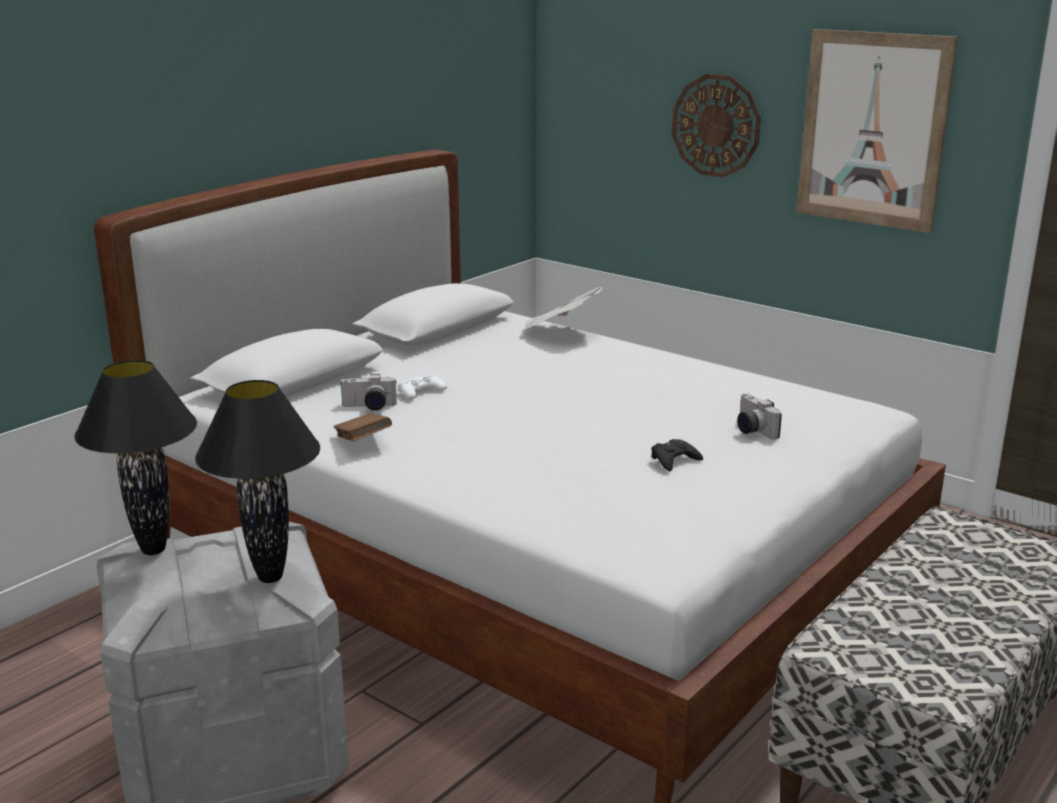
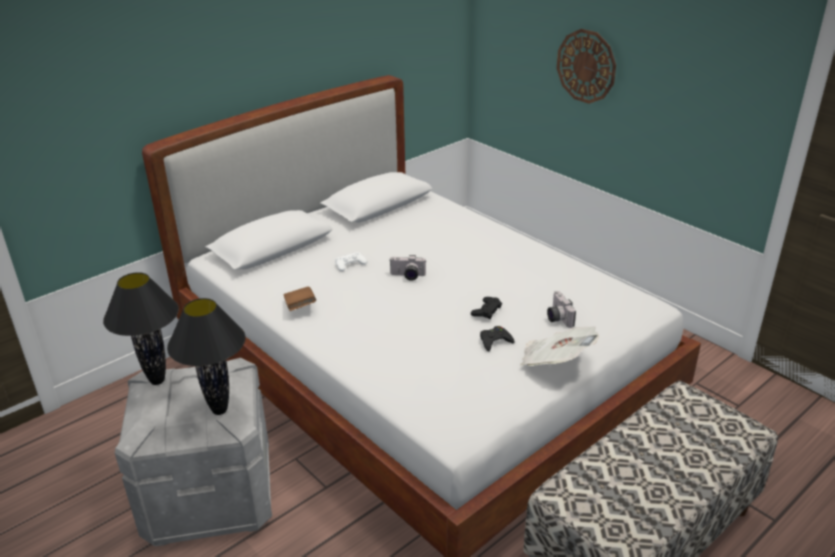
camera: 10 degrees right, 10 degrees up
(369, 407) = (313, 276): camera -> camera (407, 276)
(559, 330) = (458, 213): newspaper -> newspaper (555, 362)
(646, 429) = (486, 311): none -> black game controller
(873, 130) = (691, 85): picture -> none

